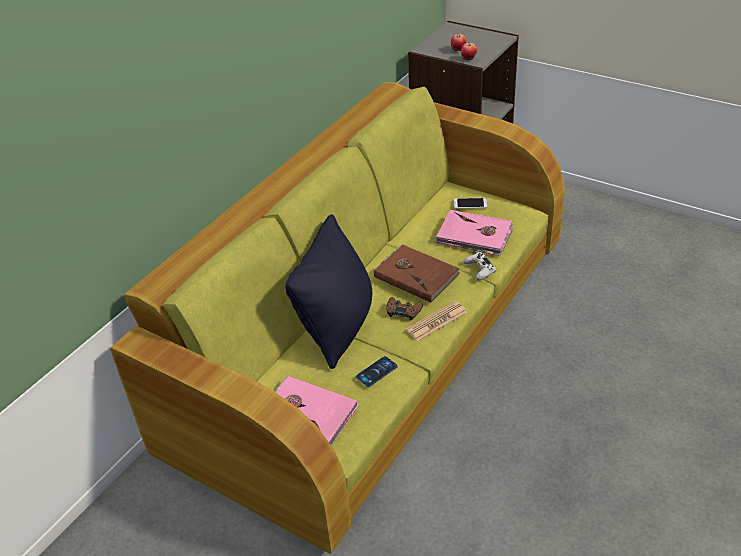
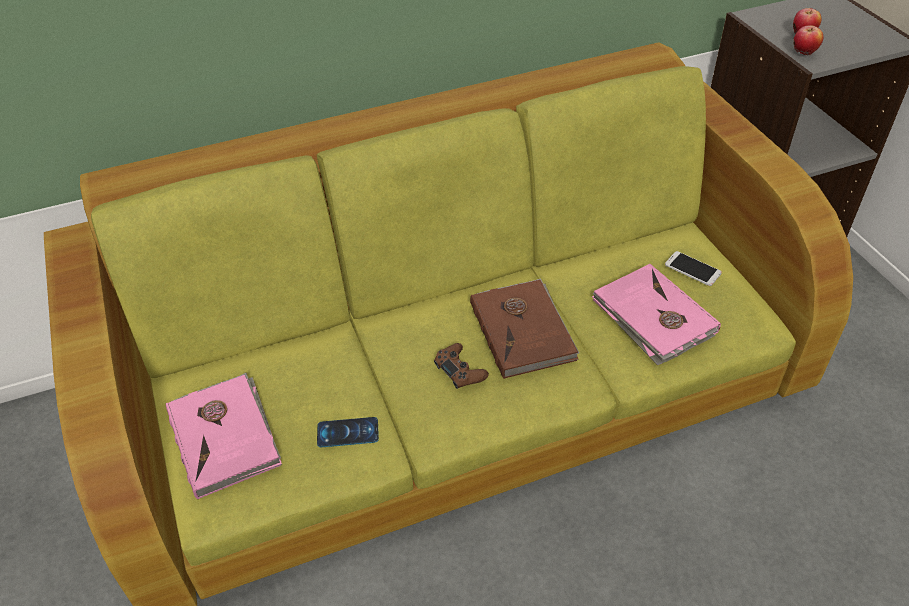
camera: 35 degrees right, 5 degrees up
(338, 328) = (366, 347): black pillow -> none
(436, 321) = (484, 410): newspaper -> none
(479, 269) = (613, 369): white game controller -> none

